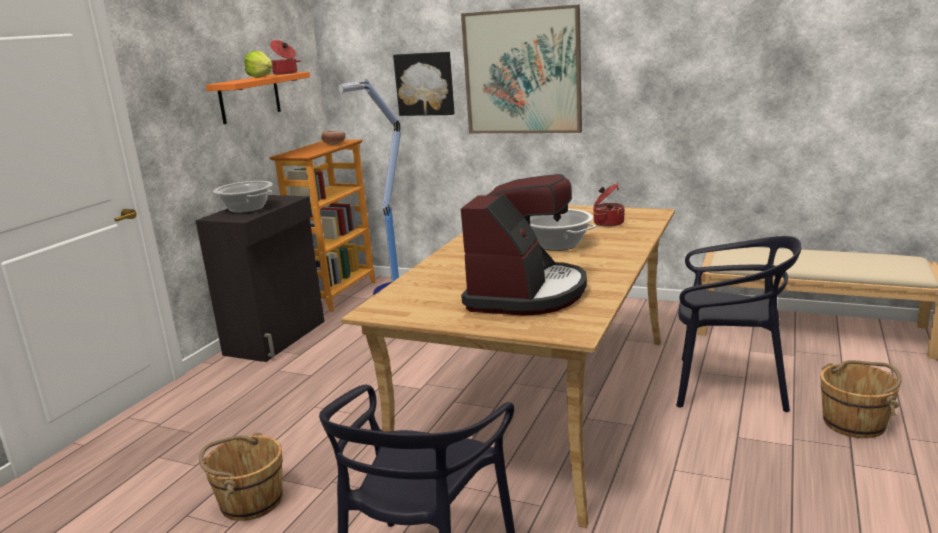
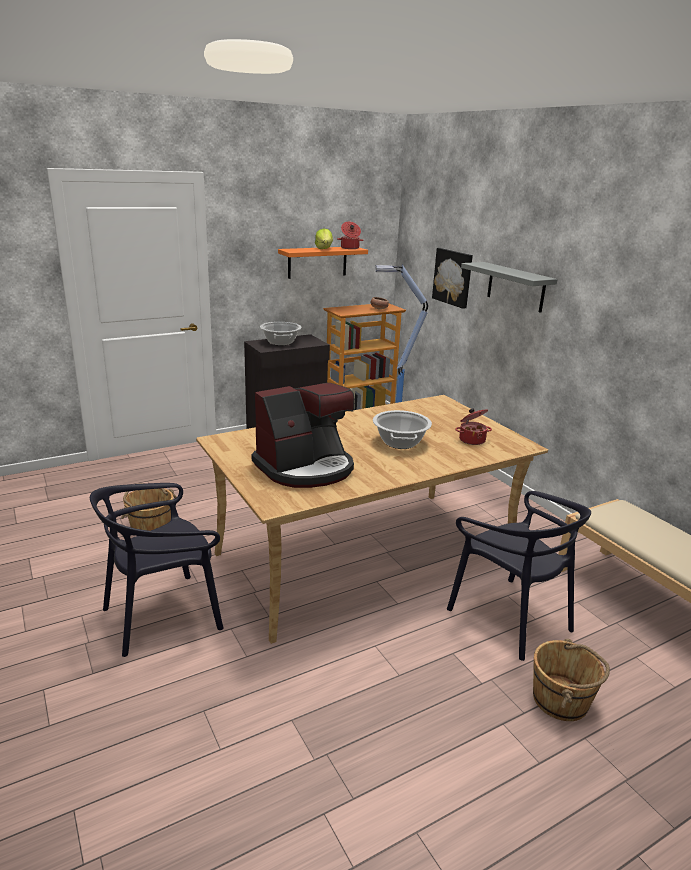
camera: 35 degrees right, 5 degrees up
(522, 72) = (516, 287): picture -> grey shelf

